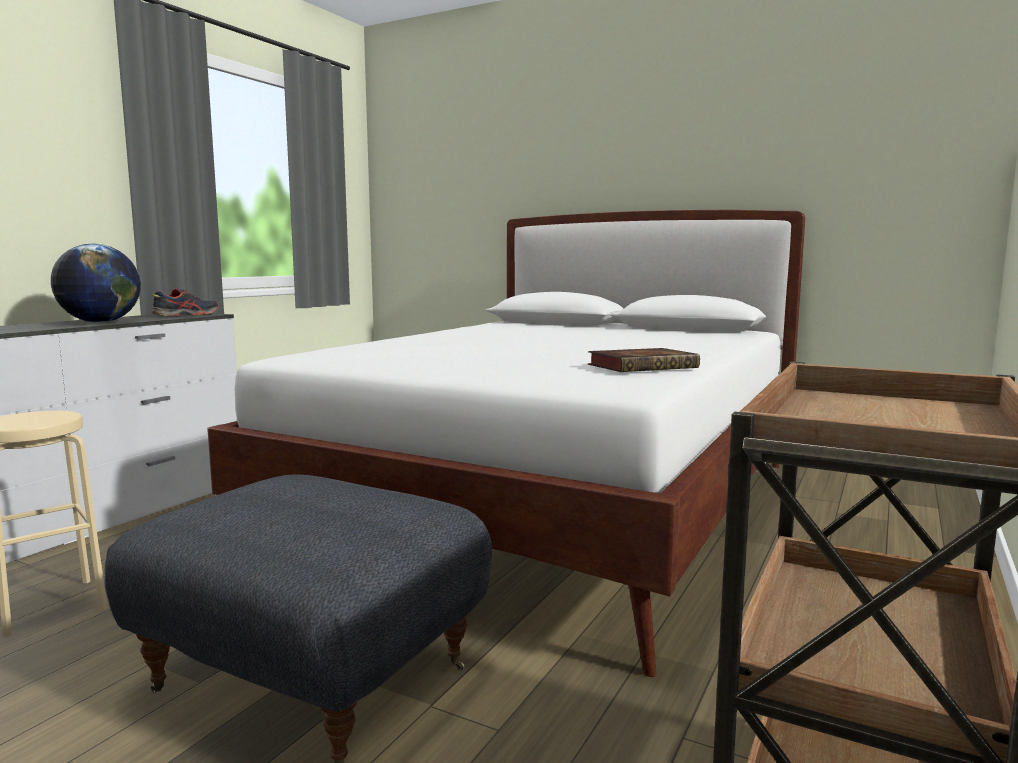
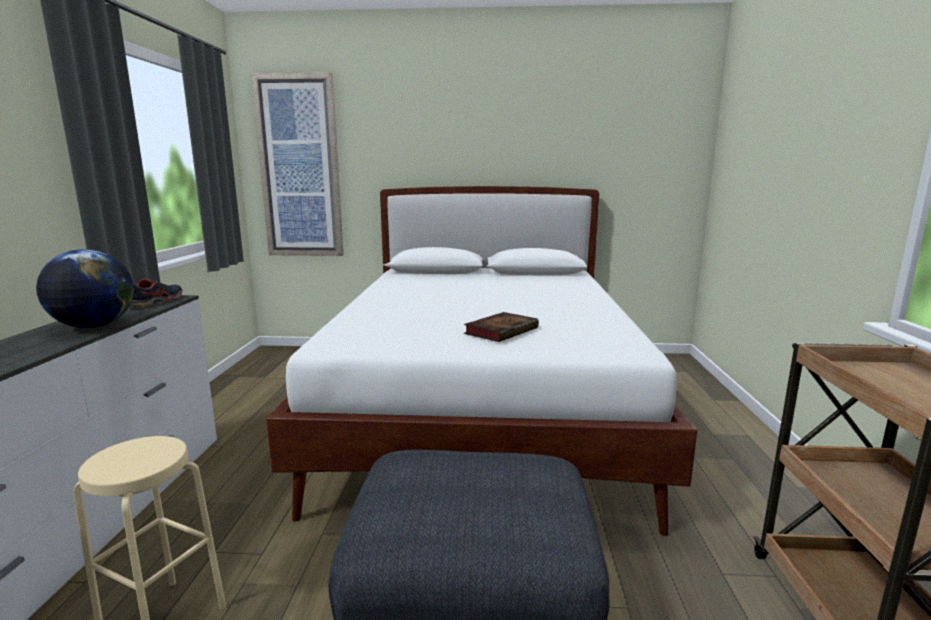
camera: 25 degrees left, 5 degrees up
(427, 197) = (300, 168): none -> picture
(644, 367) = (599, 324): book -> book (502, 331)

